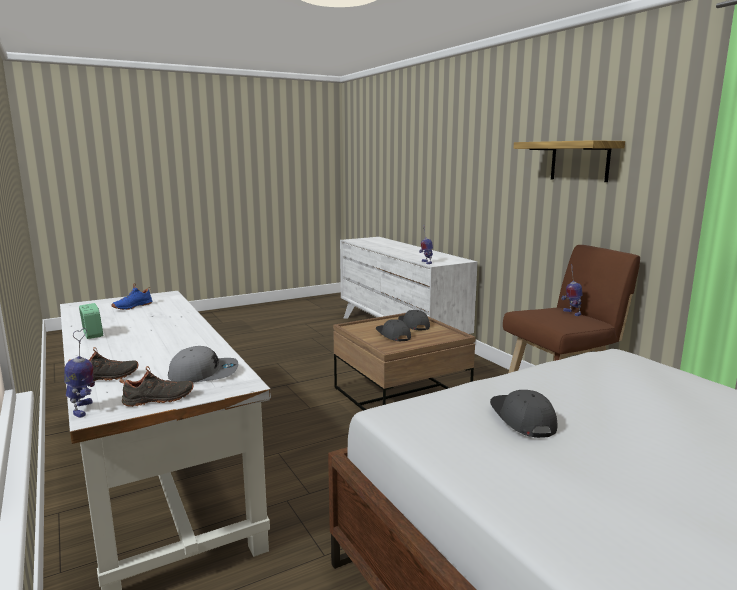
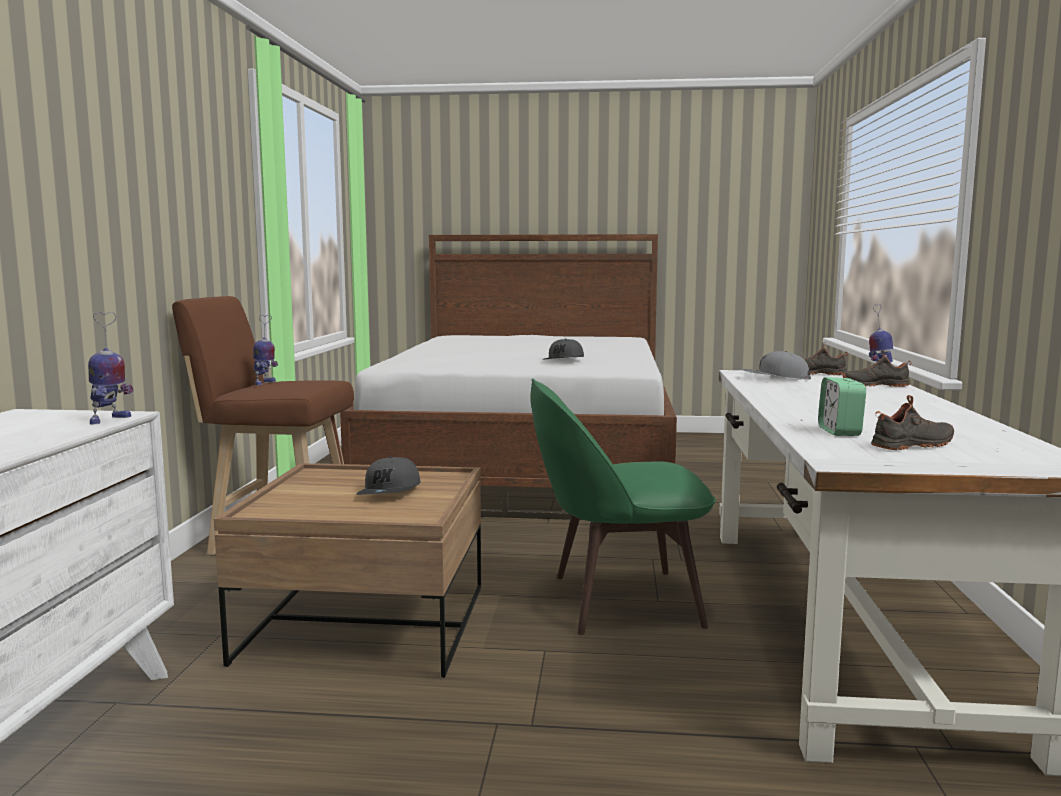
camera: 145 degrees left, 5 degrees down
(92, 334) = (941, 415): alarm clock -> alarm clock (839, 431)
(132, 306) = (914, 446): blue shoe -> black shoe
(301, 445) = (618, 601): none -> green chair
(413, 325) = (306, 500): grey cap -> none
(579, 161) = (142, 168): shelf -> none

